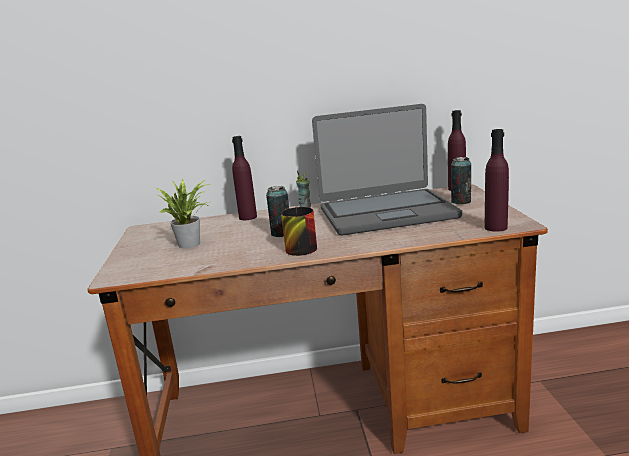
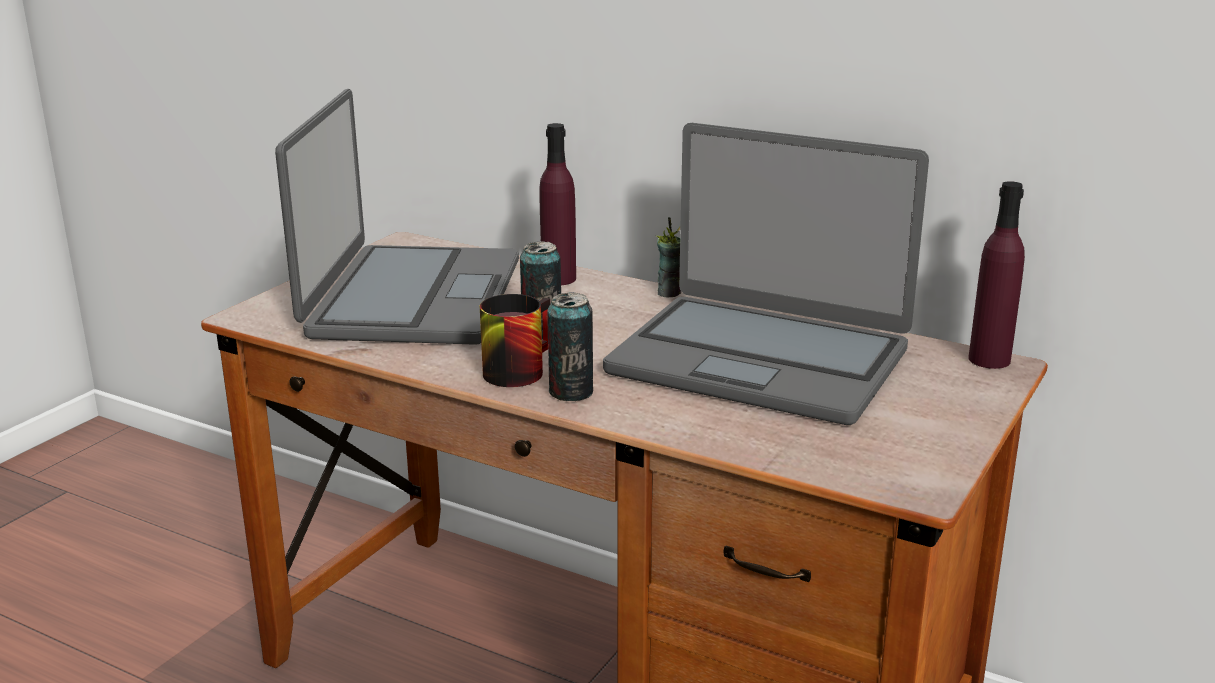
camera: 35 degrees right, 5 degrees up
(192, 243) = (412, 298): potted plant -> laptop
(461, 201) = (930, 392): can -> can (571, 392)
(495, 227) = (863, 474): purple bottle -> none

